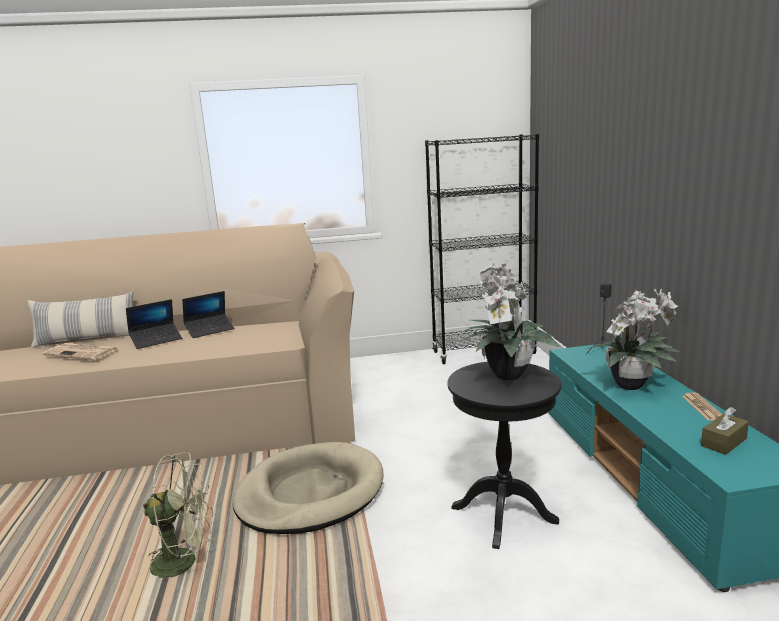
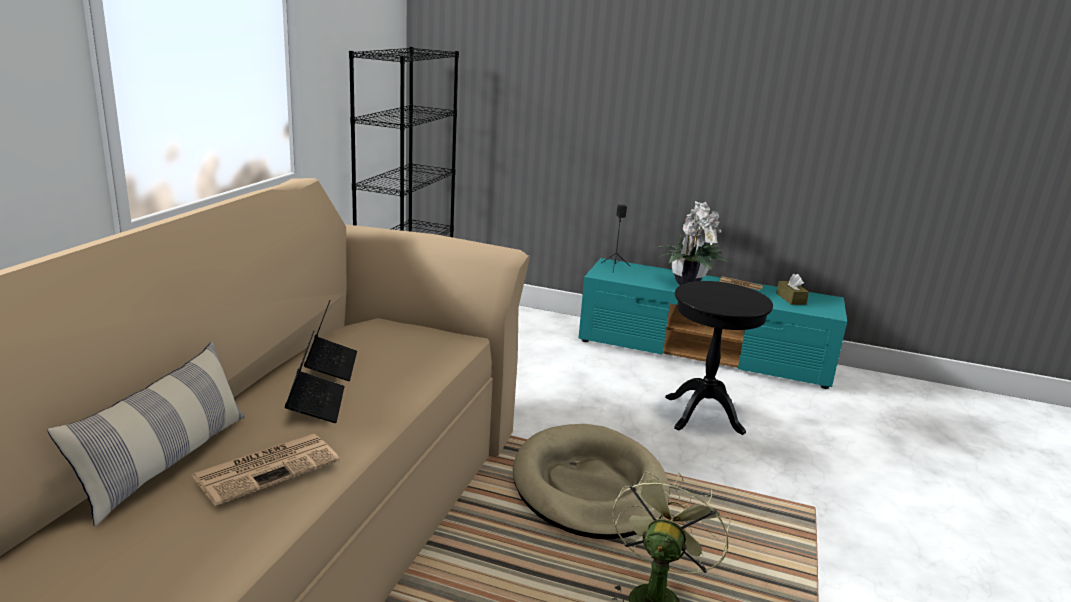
camera: 65 degrees left, 5 degrees up
(506, 377) = (717, 294): potted plant -> none

